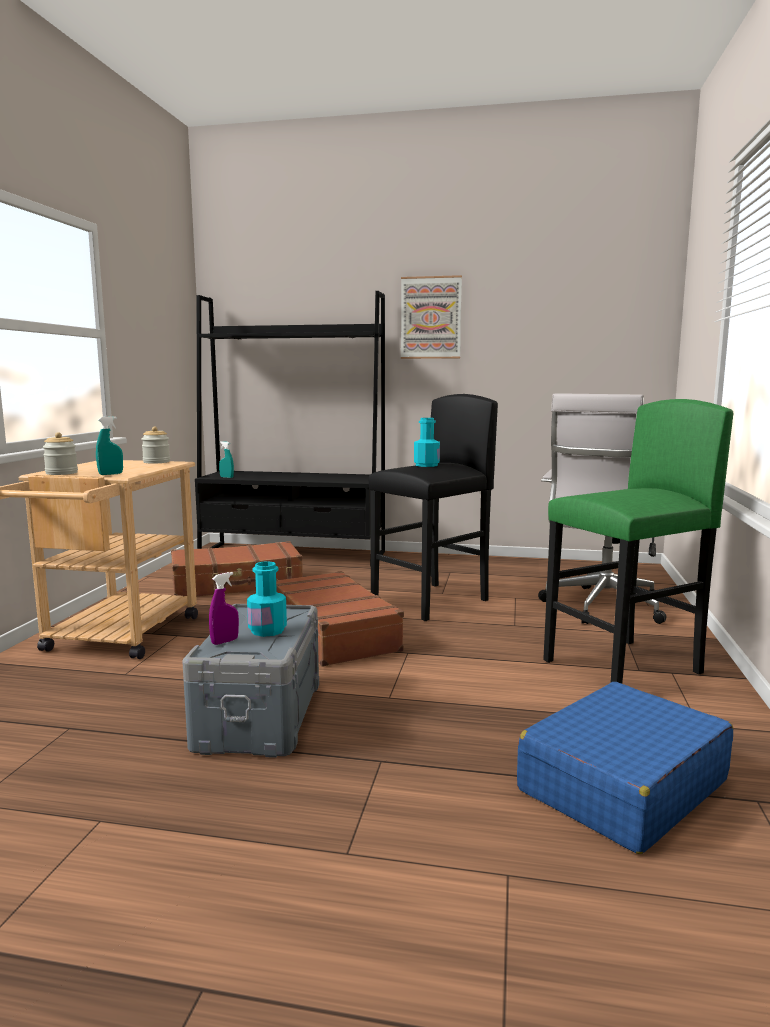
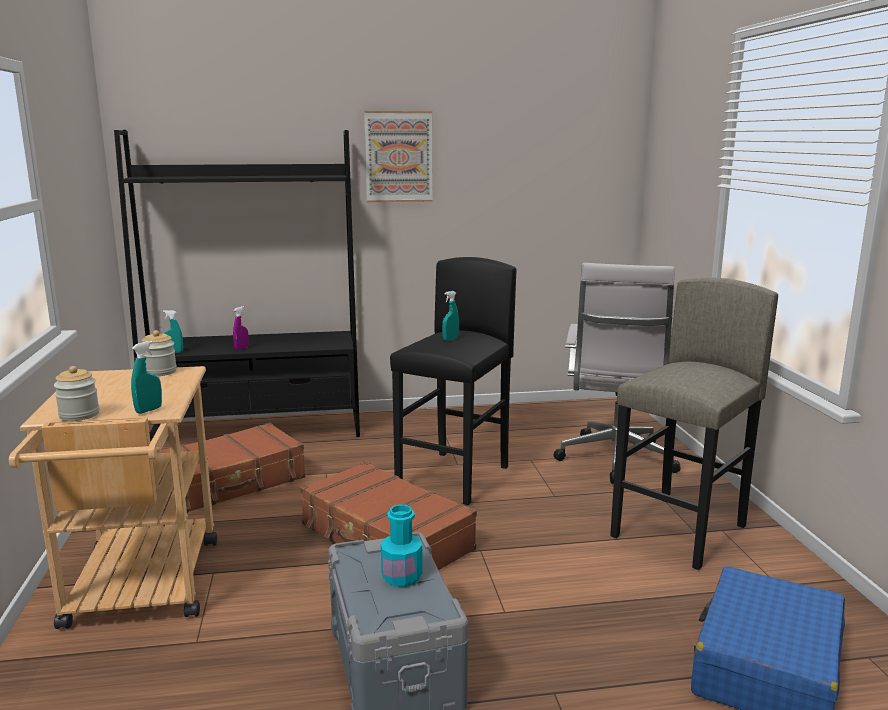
camera: 20 degrees left, 5 degrees up
(225, 641) = (372, 602): purple spray bottle -> purple spray bottle (241, 348)
(426, 465) = (450, 339): turquoise bottle -> turquoise spray bottle
(623, 667) = (680, 531): green stool -> grey stool

